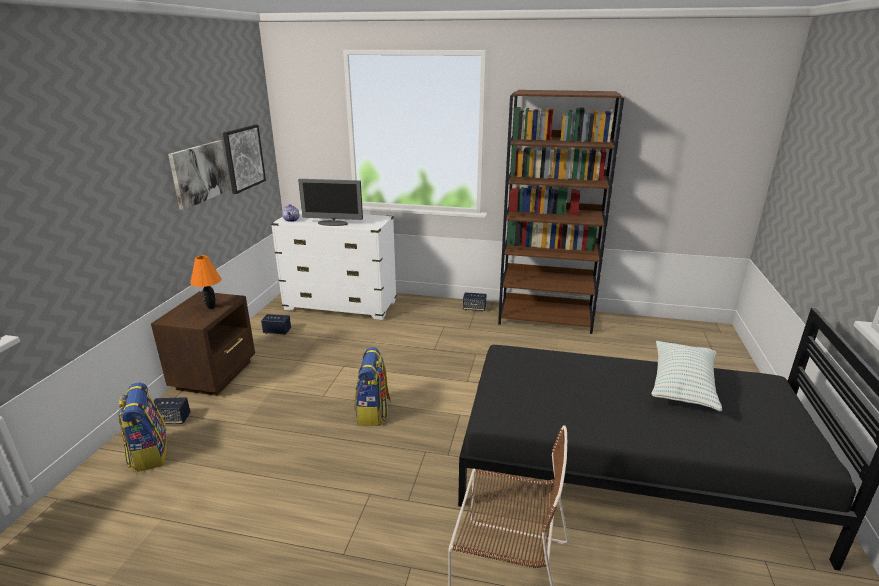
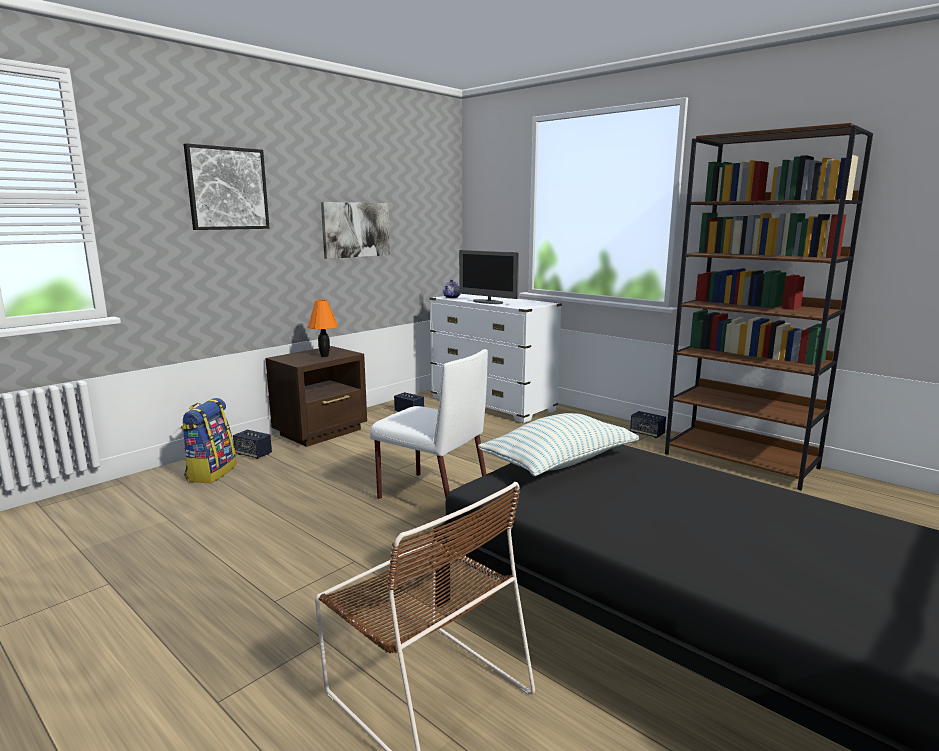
camera: 30 degrees right, 10 degrees down
(243, 158) = (416, 228): picture -> picture (227, 188)
(373, 413) = (432, 495): backpack -> white chair
(682, 385) = (823, 527): pillow -> pillow (559, 463)

